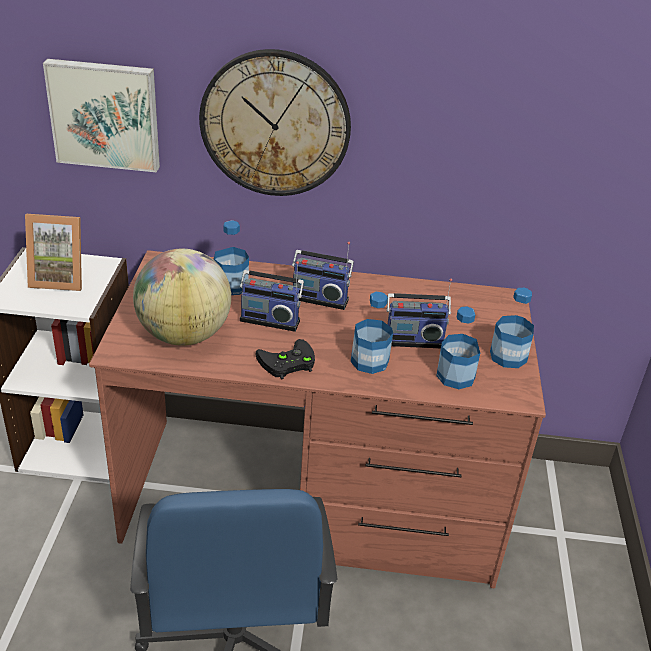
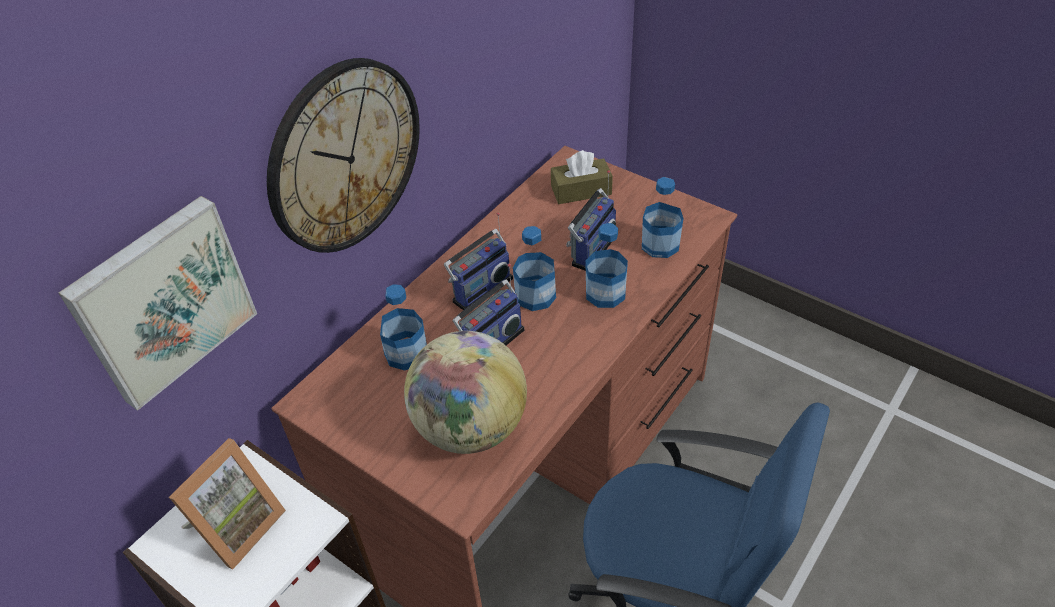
camera: 55 degrees left, 10 degrees up
(286, 363) = (572, 357): black game controller -> none
(478, 314) = (581, 190): none -> brown tissue box
(508, 356) = (652, 200): bottle -> bottle (535, 296)

